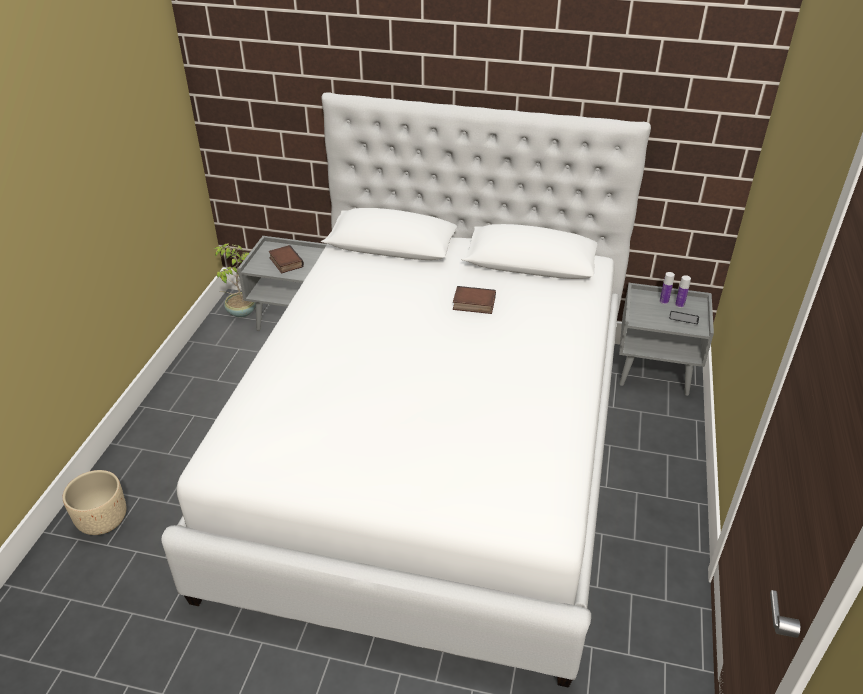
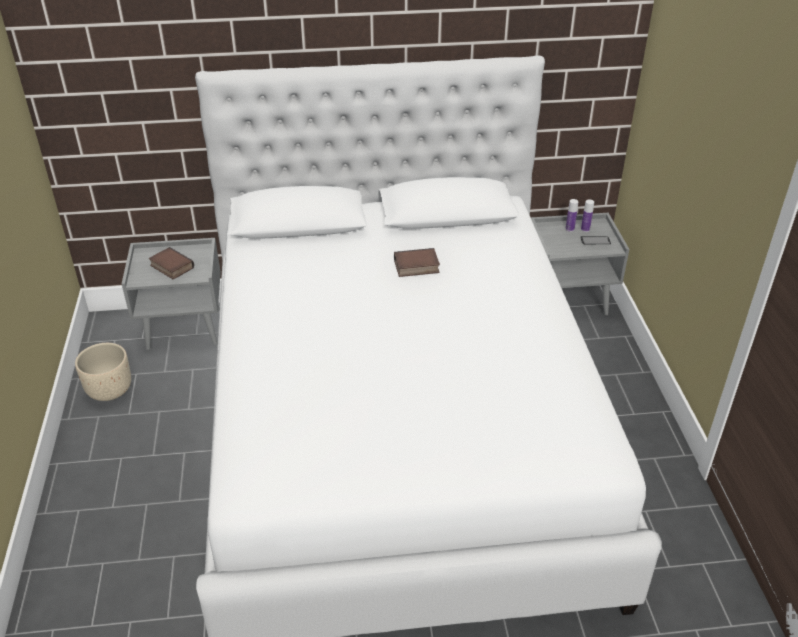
camera: 20 degrees left, 0 degrees up
(103, 520) = (72, 600): beige planter -> beige planter (109, 390)
(241, 312) = (118, 334): potted plant -> none

